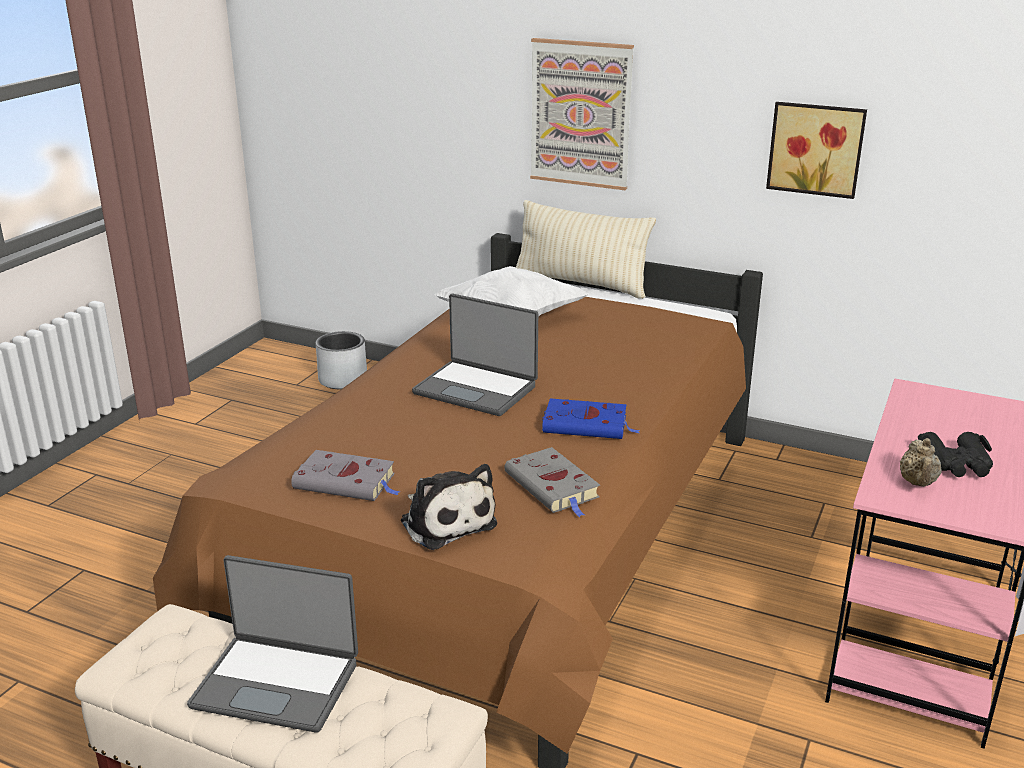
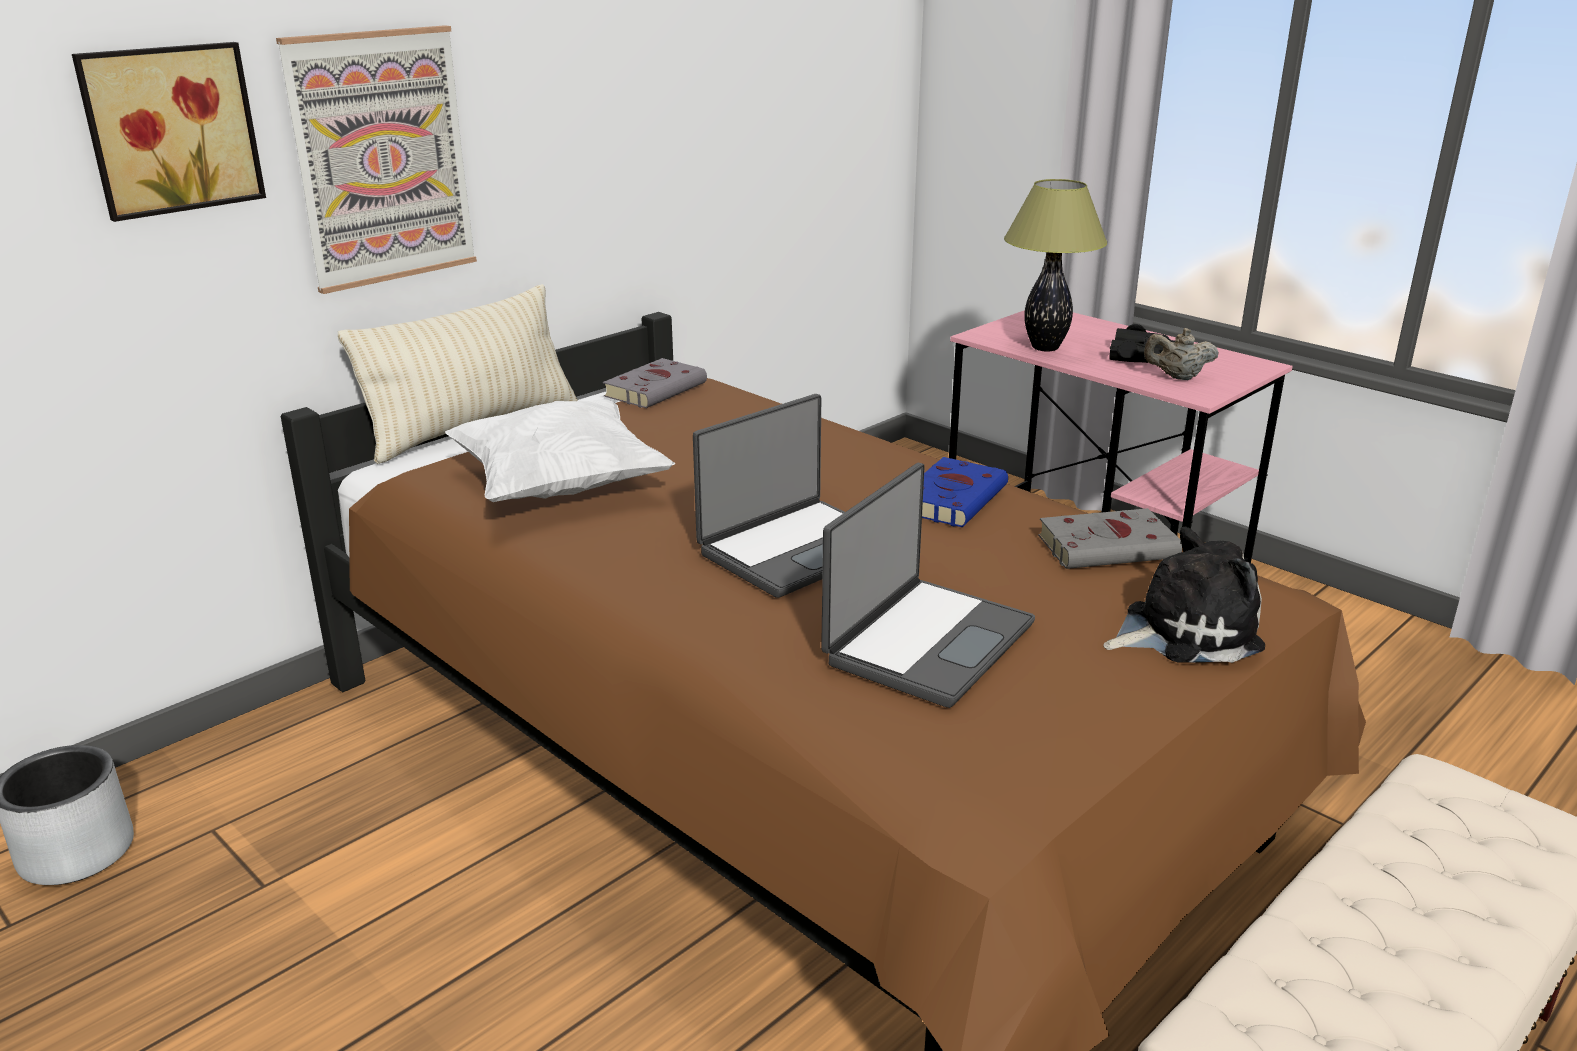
camera: 70 degrees left, 0 degrees up
(277, 683) = (1393, 917): laptop -> laptop (926, 642)
(347, 482) = (1051, 693): grey book -> grey book (657, 389)
(816, 148) = (681, 130): picture -> picture (170, 129)
(917, 483) = (1178, 377): beige teapot -> beige teapot turned 150 degrees clockwise
(918, 418) = (1045, 347): none -> table lamp

